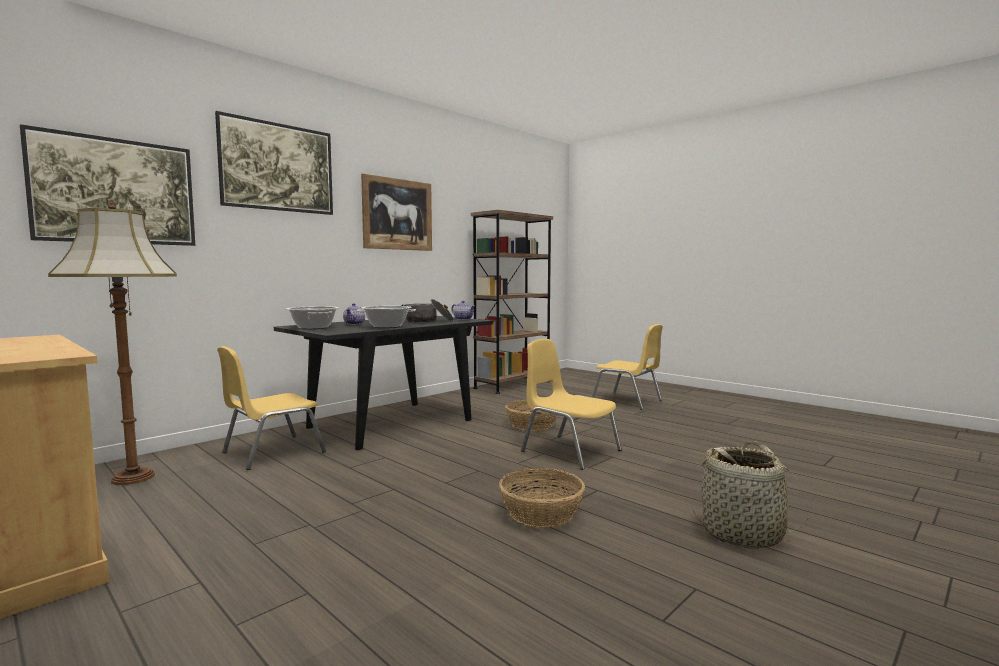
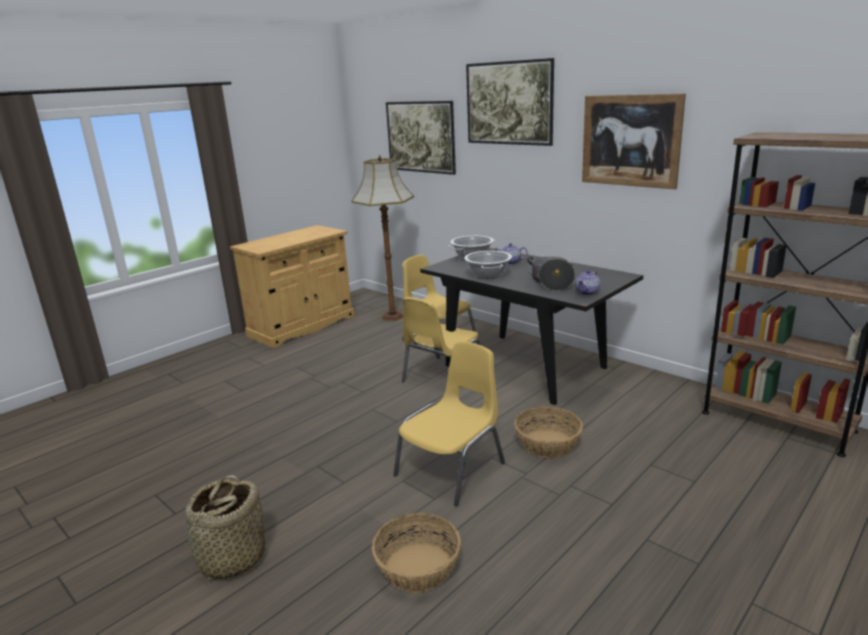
camera: 90 degrees right, 15 degrees up
(542, 513) = (305, 453): basket -> basket (418, 568)
(627, 401) = (744, 542): yellow chair -> yellow chair (442, 376)

